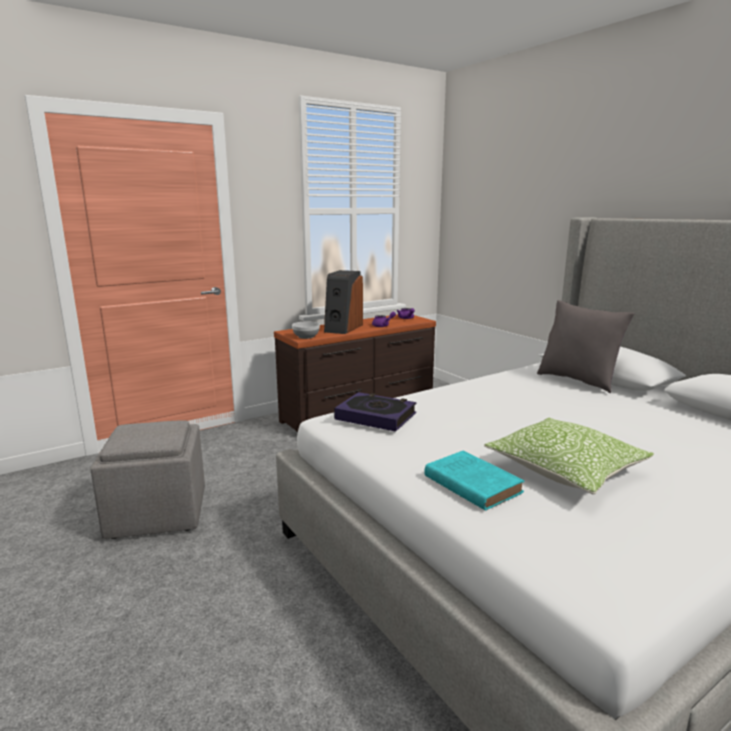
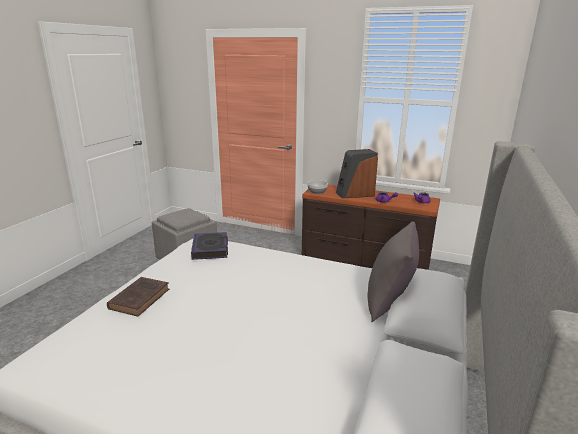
camera: 55 degrees right, 5 degrees up
(470, 483) = (140, 298): turquoise book -> brown book
(565, 469) = (185, 326): pillow -> none

